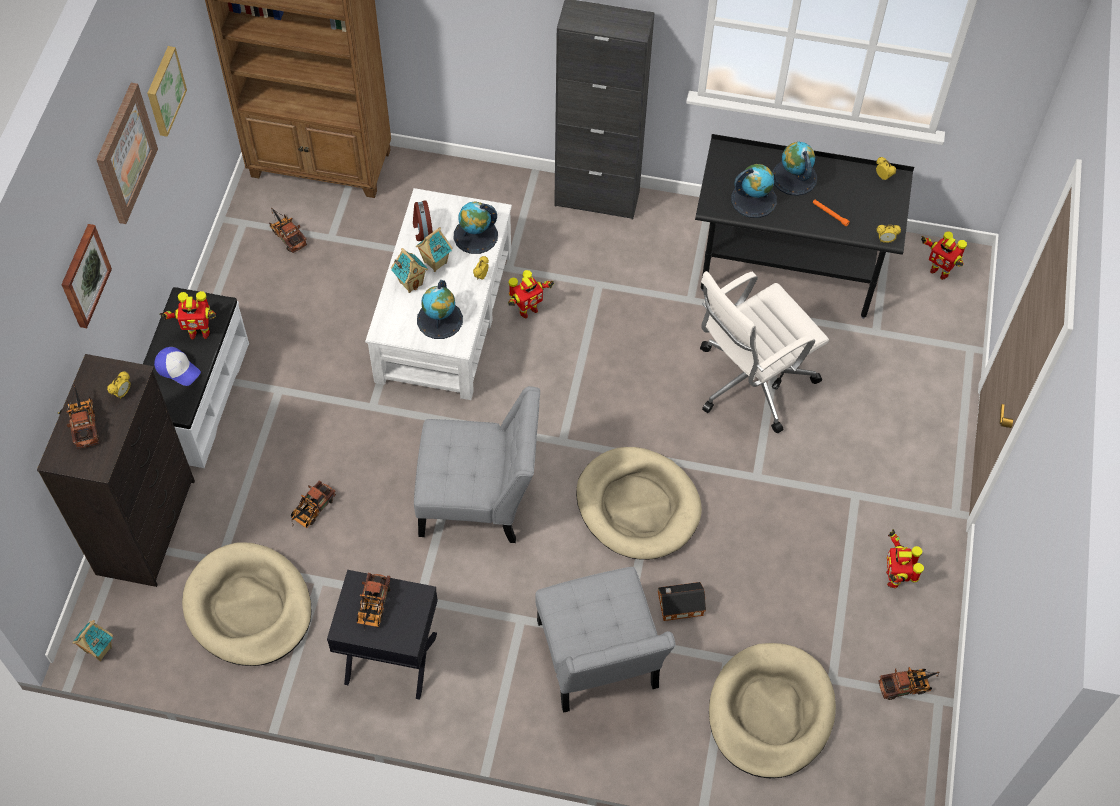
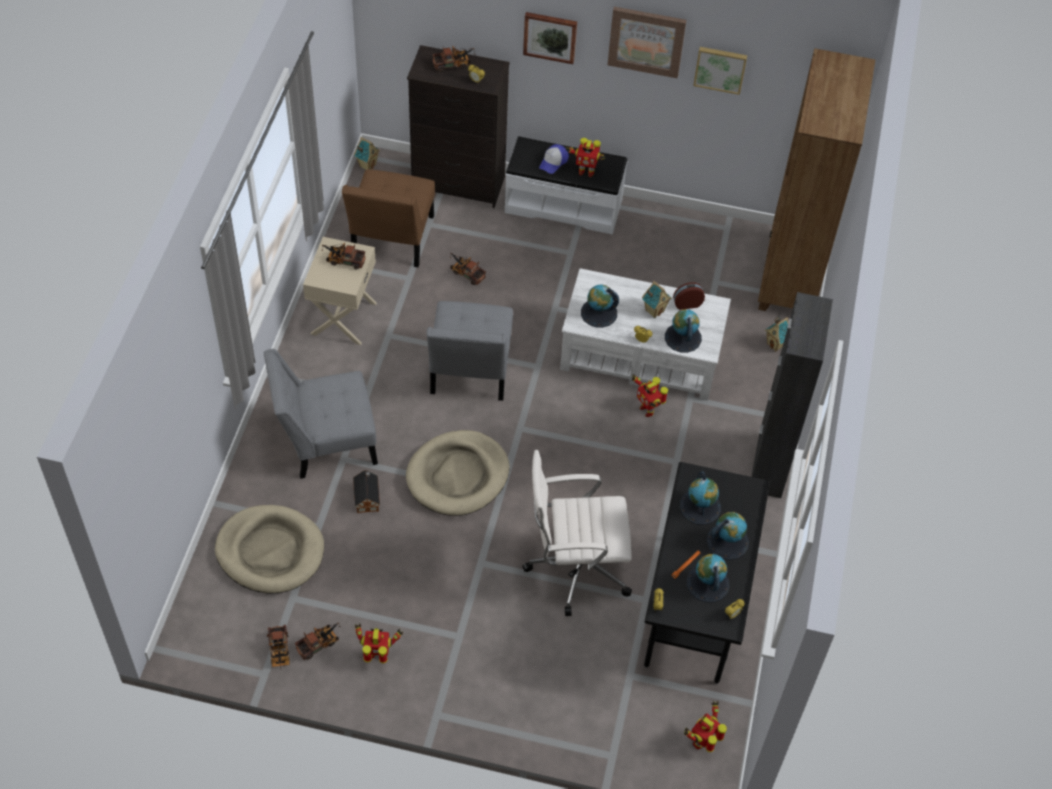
camera: 90 degrees right, 5 degrees down
(198, 332) = (585, 172): toy robot -> toy robot turned 75 degrees counterclockwise
(248, 607) = (391, 240): beige dog bed -> brown chair
(287, 235) = (716, 254): toy truck -> toy truck (320, 643)
(390, 659) = (342, 318): black nightstand -> beige nightstand
(411, 283) = (634, 295): toy house -> toy house (776, 344)
(750, 382) = (575, 567): white office chair -> white office chair turned 60 degrees counterclockwise
(849, 196) = (707, 583): none -> globe

